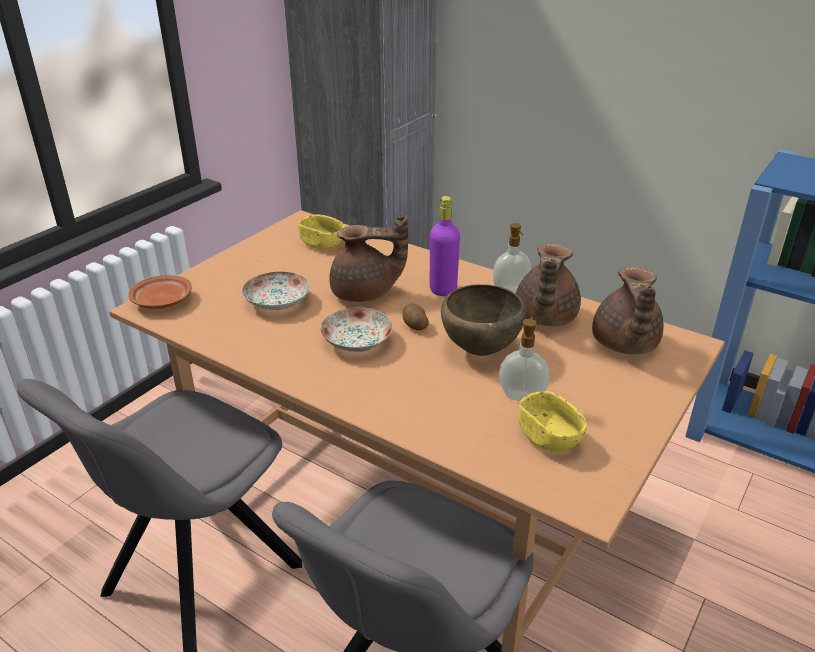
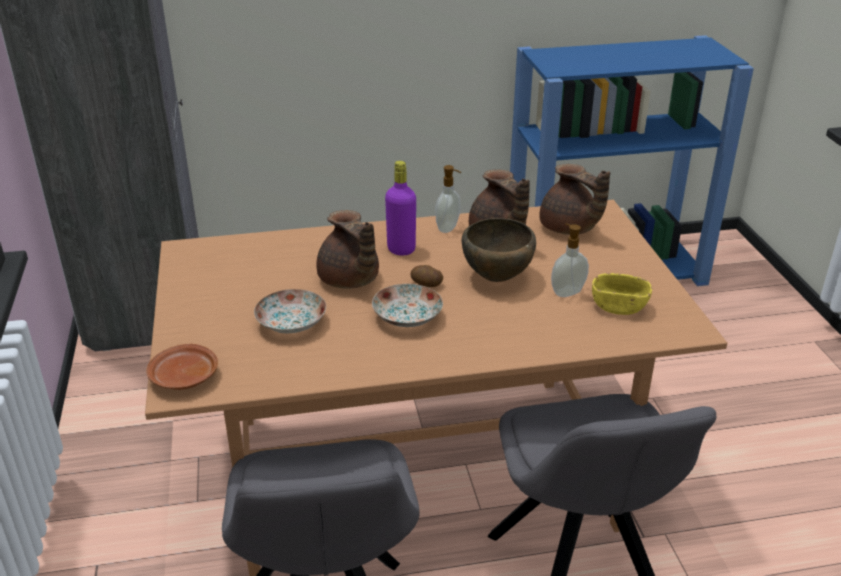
camera: 45 degrees left, 0 degrees up
(322, 243) = (240, 260): yellow bowl -> none
(365, 293) = (349, 281): brown teapot -> brown teapot turned 105 degrees clockwise

